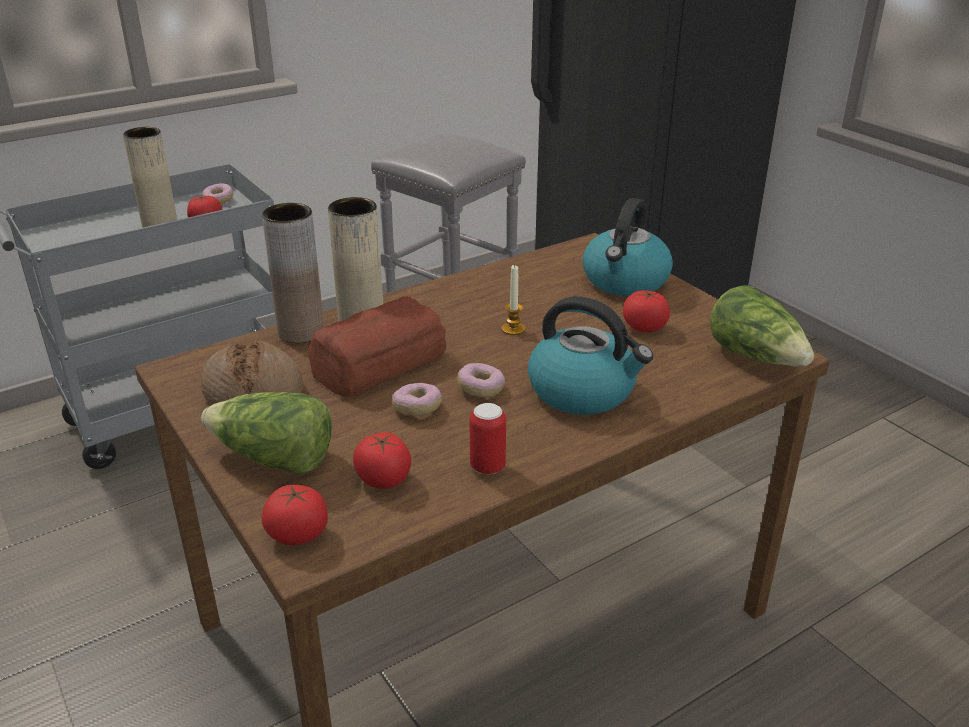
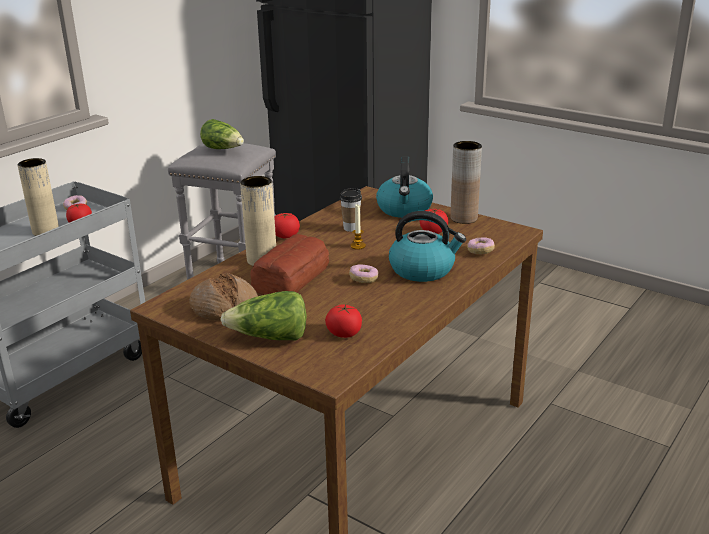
camera: 20 degrees left, 5 degrees down
(298, 534) = (317, 368): tomato -> tomato (285, 236)
(301, 332) = (225, 271): brown vase -> brown vase (463, 218)
(417, 408) = (334, 296): donut -> donut (480, 251)
(487, 467) = (398, 315): can -> none
(524, 297) = (351, 228): none -> cup
(756, 357) = (504, 235): lettuce -> lettuce (223, 149)

